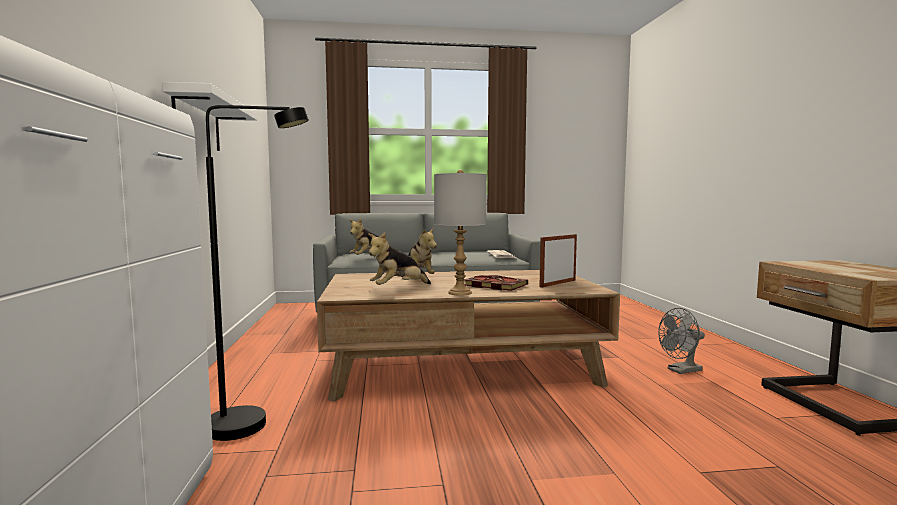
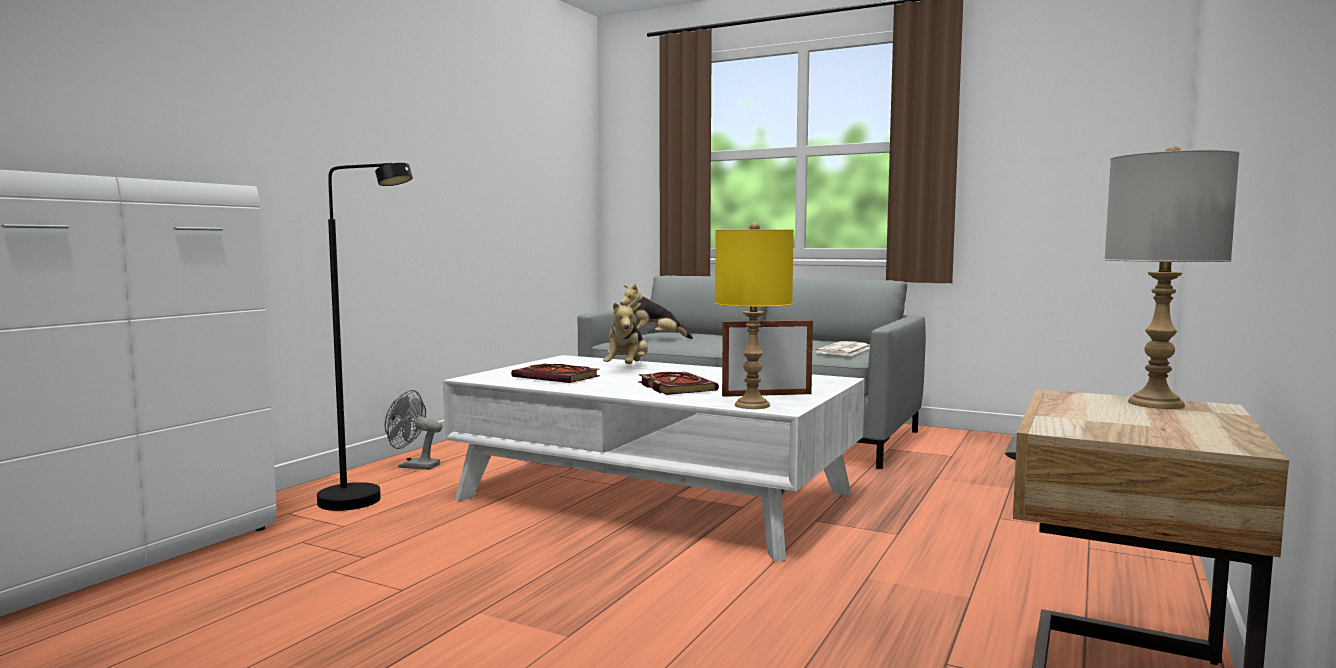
camera: 35 degrees right, 0 degrees up
(197, 122) = (416, 173): white shelf -> none
(398, 288) = (558, 377): plush toy -> book
(459, 293) = (600, 390): grey table lamp -> grey table lamp (1155, 404)
(462, 365) = (656, 496): brown coffee table -> white coffee table
(577, 290) = (753, 405): none -> yellow table lamp
(681, 371) = (954, 573): grey fan -> grey fan (413, 466)

